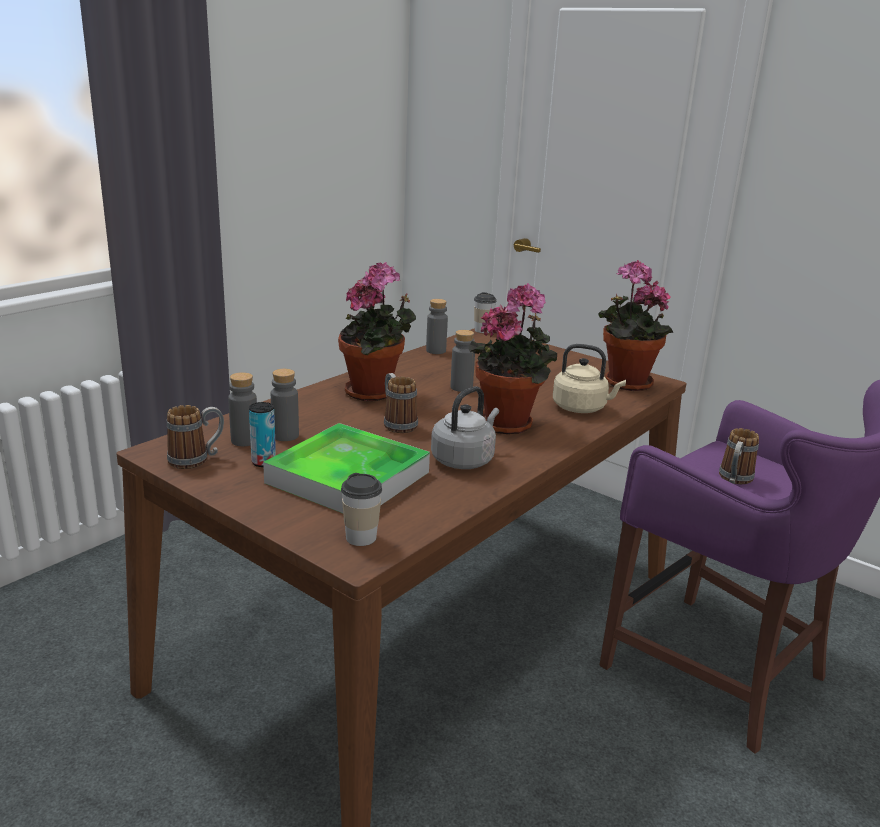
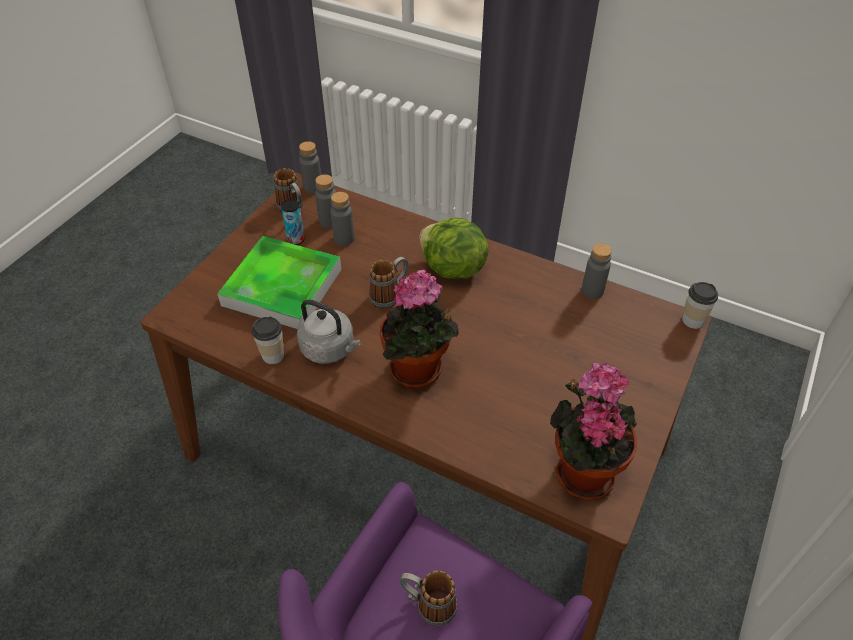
camera: 80 degrees right, 25 degrees up
(361, 537) = (196, 311): cup -> cup (273, 355)
(375, 393) = (452, 269): potted plant -> lettuce
(461, 387) = (494, 325): grey bottle -> grey bottle (313, 187)
(582, 408) = (483, 429): beige kettle -> none

